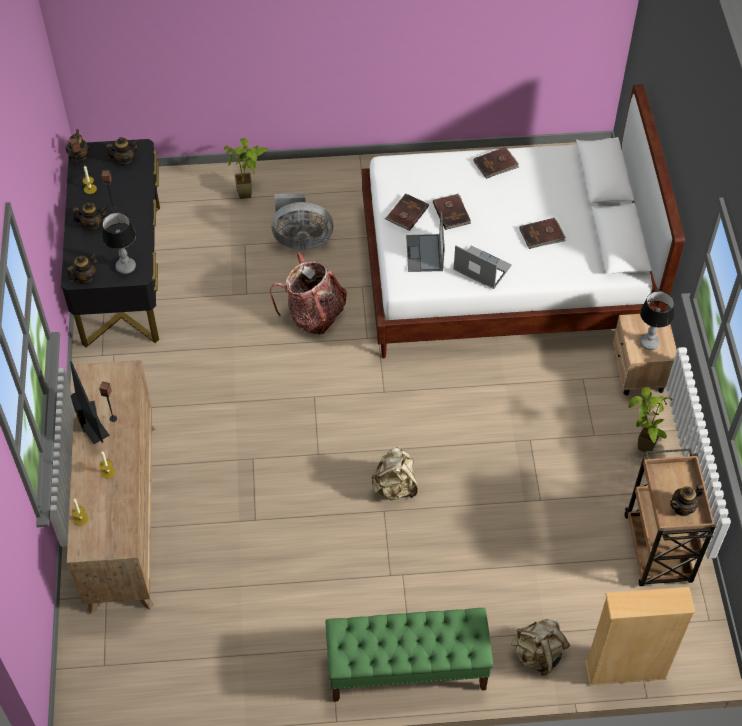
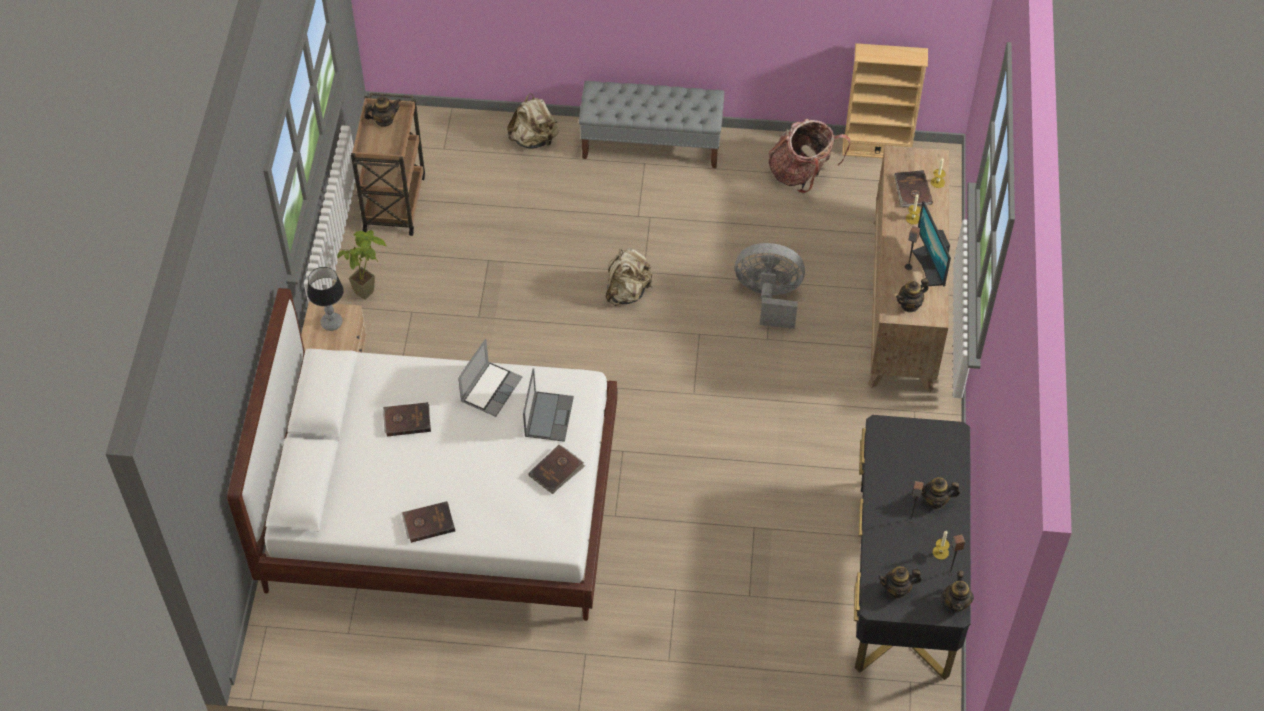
camera: 170 degrees left, 0 degrees up
(85, 278) = (942, 432): teapot -> teapot (910, 304)
(126, 267) = (895, 439): table lamp -> none
(250, 195) = (733, 670): potted plant -> none
(301, 239) = (678, 591): grey fan -> grey fan (769, 298)
(313, 315) = (678, 488): backpack -> backpack (802, 173)
(406, 669) = (652, 144): green bench -> grey bench
(452, 212) = (503, 462): brown book -> brown book (912, 191)
(481, 269) = (491, 389): laptop -> laptop turned 105 degrees counterclockwise
(625, 670) = (463, 119): beige bookcase -> beige bookcase (877, 149)

